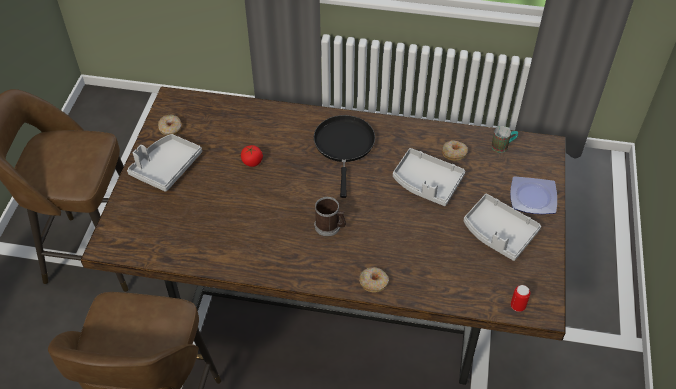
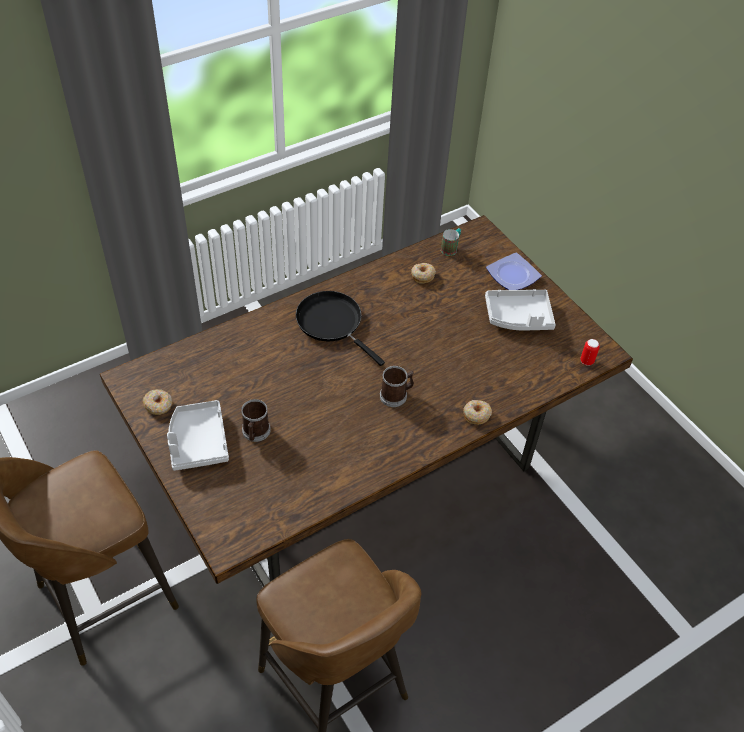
camera: 45 degrees left, 0 degrees up
(207, 186) = (255, 433): none -> mug
(252, 161) = (270, 385): tomato -> none
(426, 183) = (428, 312): grey tray -> none

